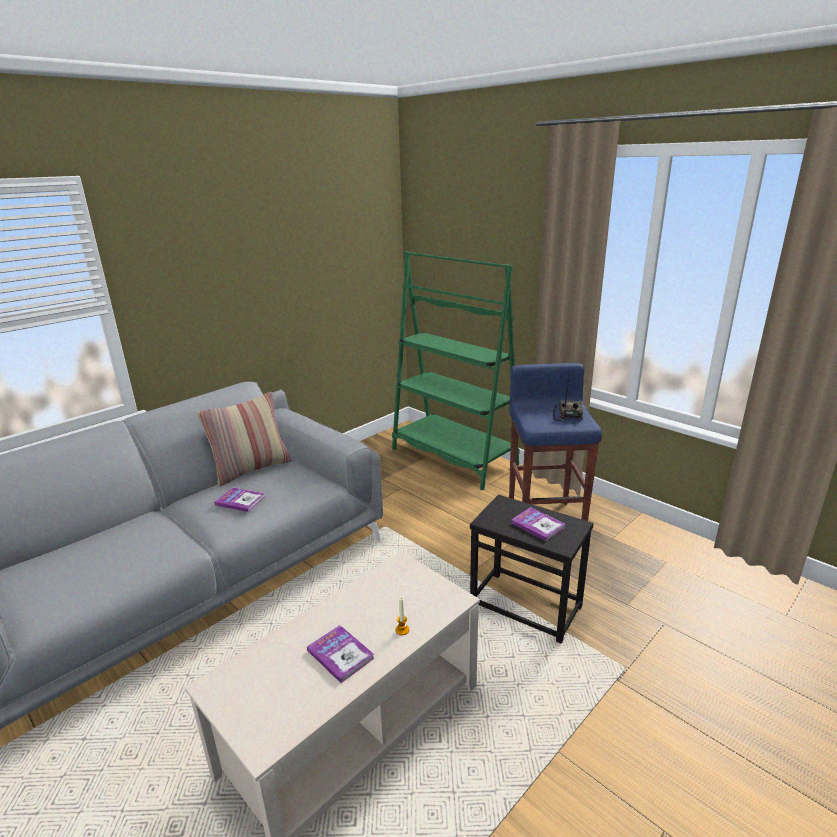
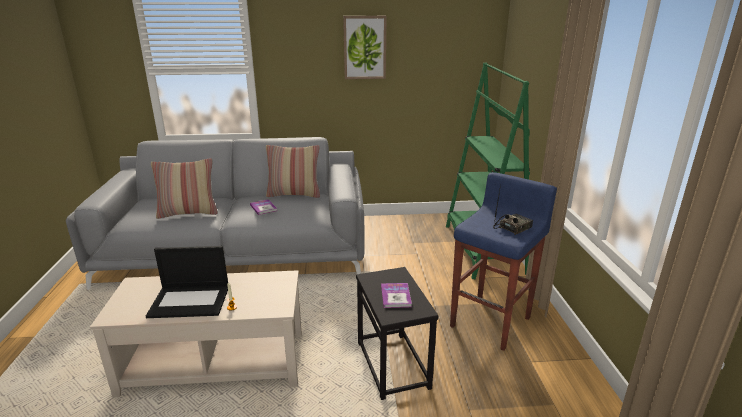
camera: 40 degrees right, 0 degrees up
(131, 554) = (188, 213): none -> pillow
(262, 251) = (364, 47): none -> picture
(340, 654) = (191, 301): book -> laptop

